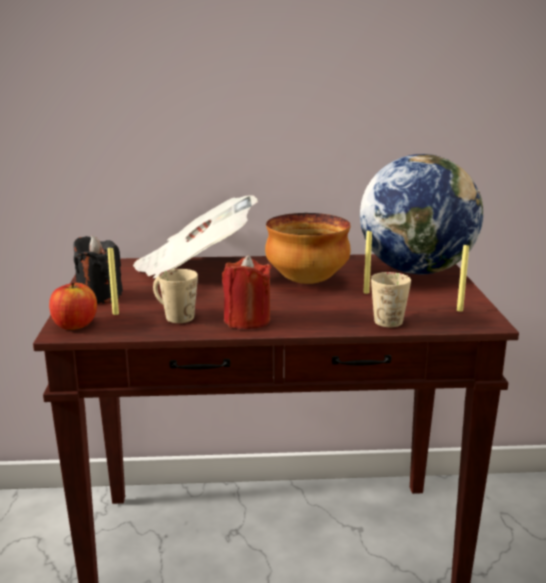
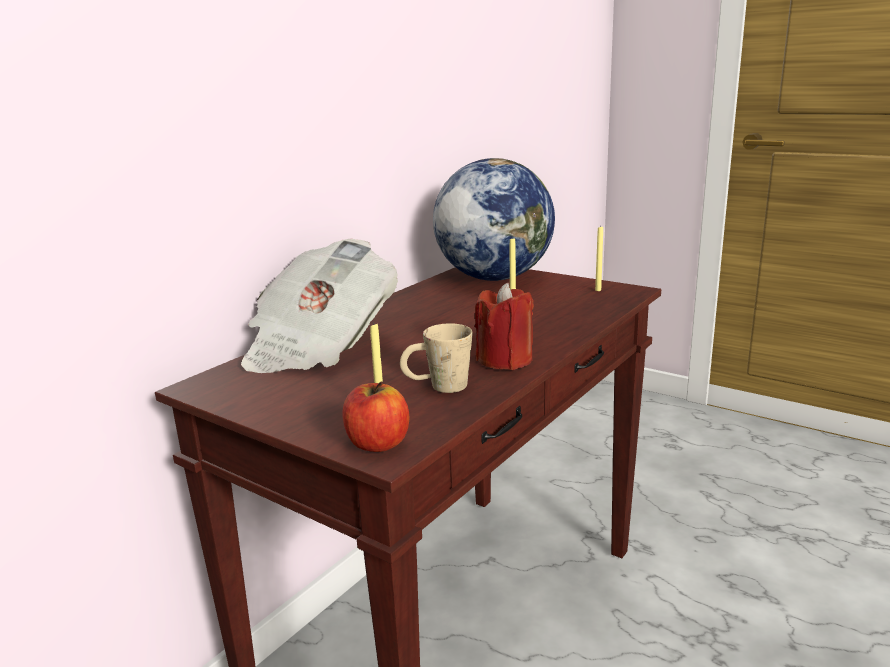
camera: 50 degrees left, 0 degrees up
(99, 296) = (308, 410): black candle -> none
(307, 281) = (448, 315): bowl -> none
(391, 318) = (583, 312): beige mug -> none

